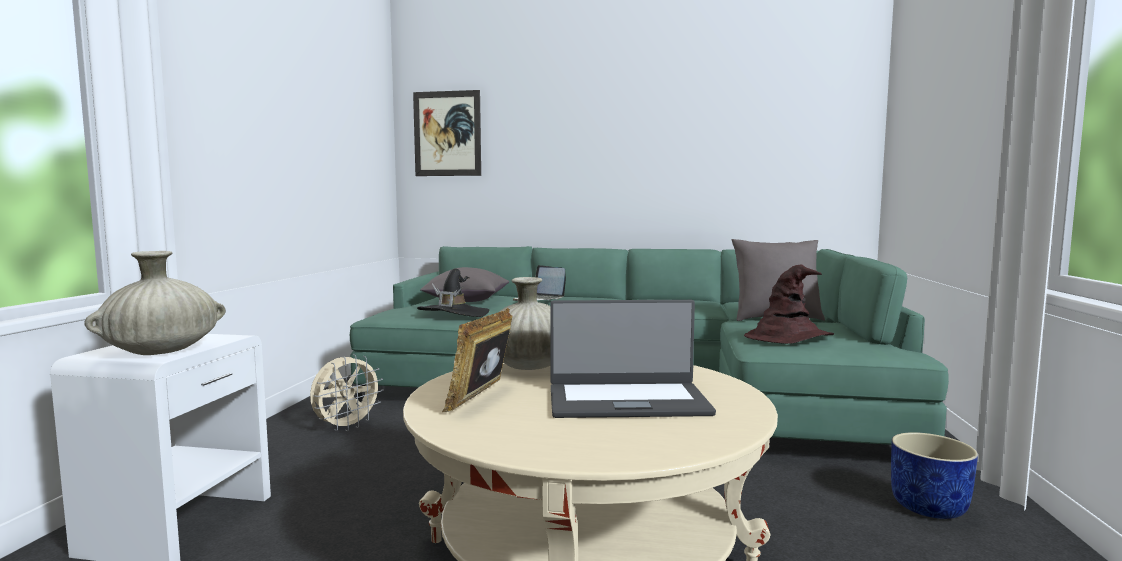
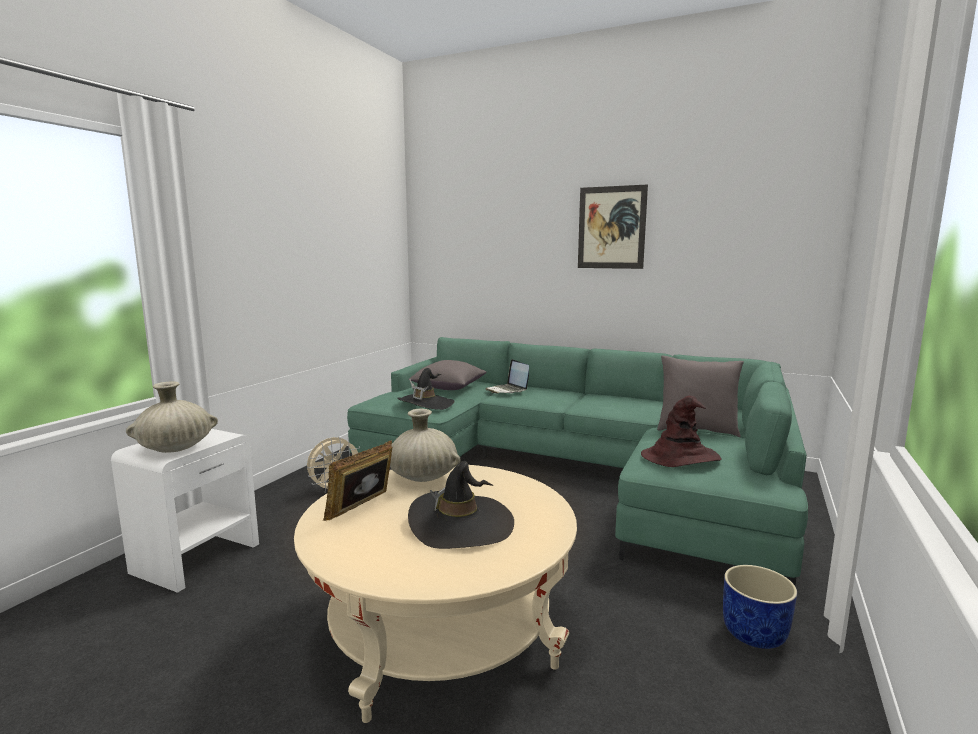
camera: 15 degrees right, 5 degrees up
(447, 133) = (447, 242): picture -> picture (611, 227)
(627, 400) = (461, 524): laptop -> black hat

